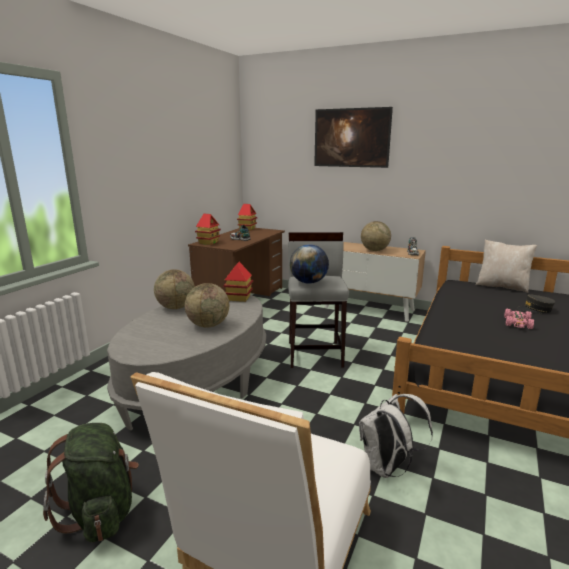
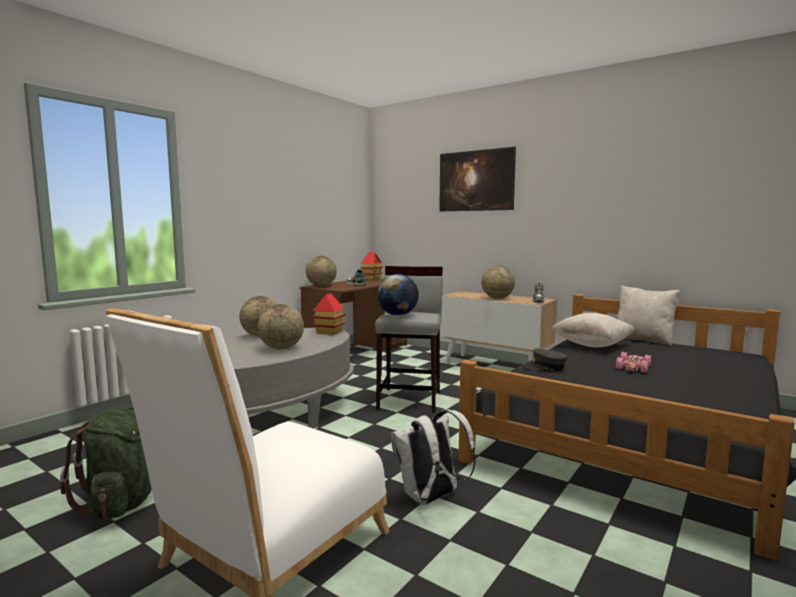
camera: 10 degrees right, 10 degrees down
(208, 242) = (321, 286): toy house -> globe
(468, 296) = (591, 345): none -> beige pillow
(535, 310) = (665, 358): grey cap -> grey cap (545, 368)

